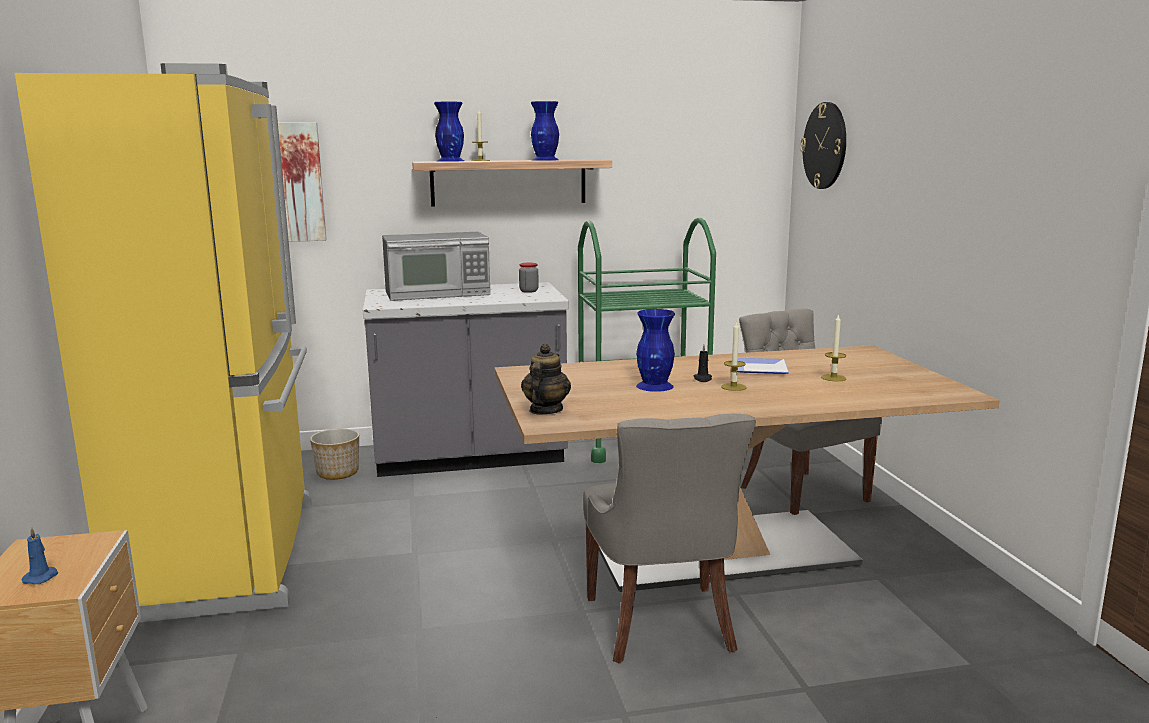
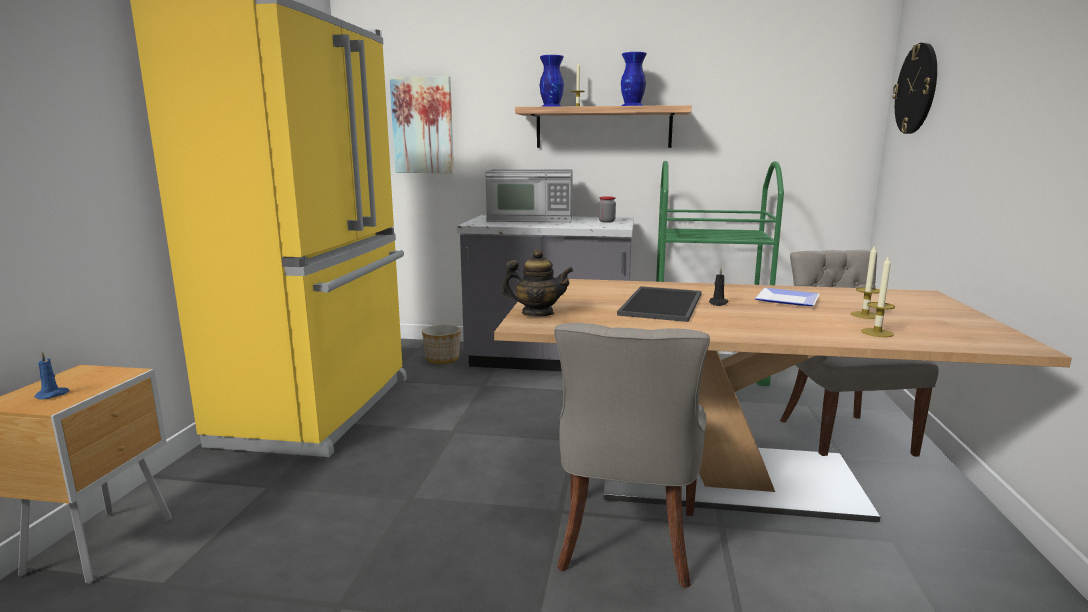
camera: 20 degrees right, 0 degrees up
(545, 410) = (537, 313): teapot -> teapot turned 60 degrees clockwise
(655, 386) = (663, 304): blue vase -> tray
(733, 387) = (743, 313): candle -> candle (877, 332)

